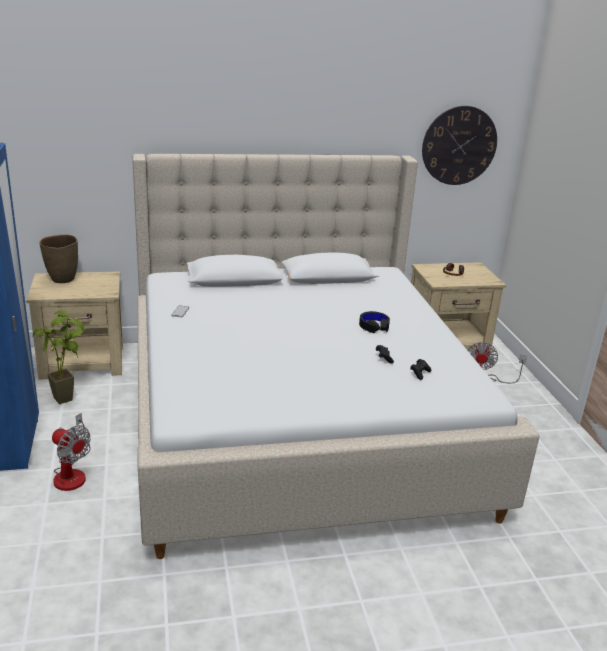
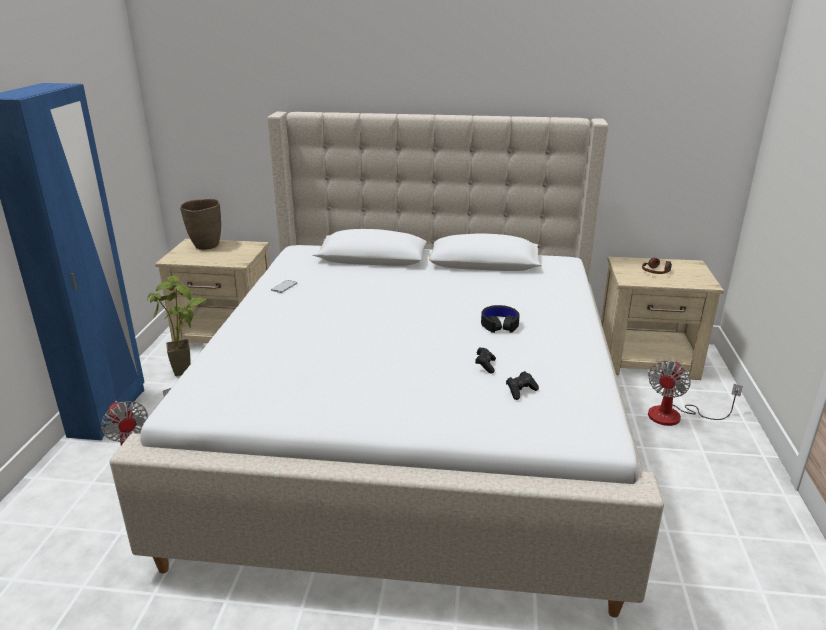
camera: 20 degrees right, 0 degrees up
(459, 145) = (674, 107): wall clock -> none

